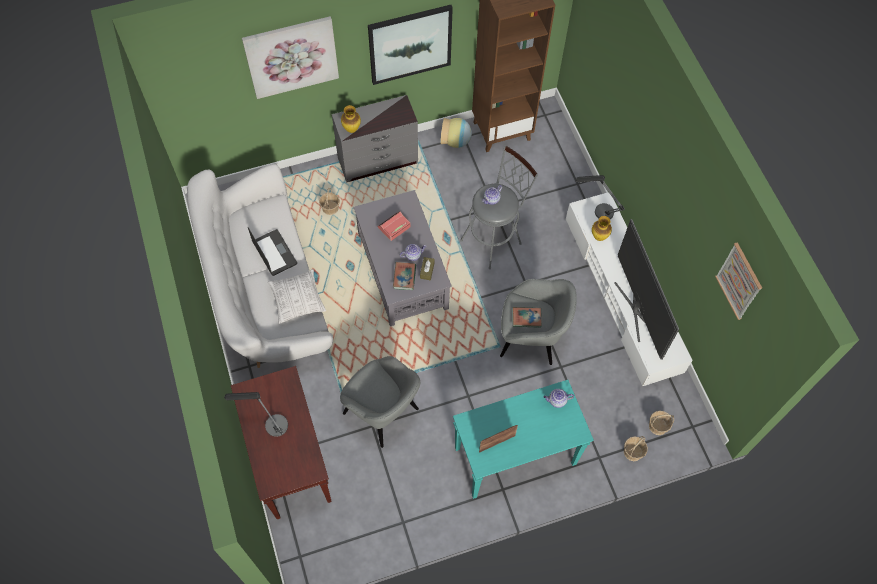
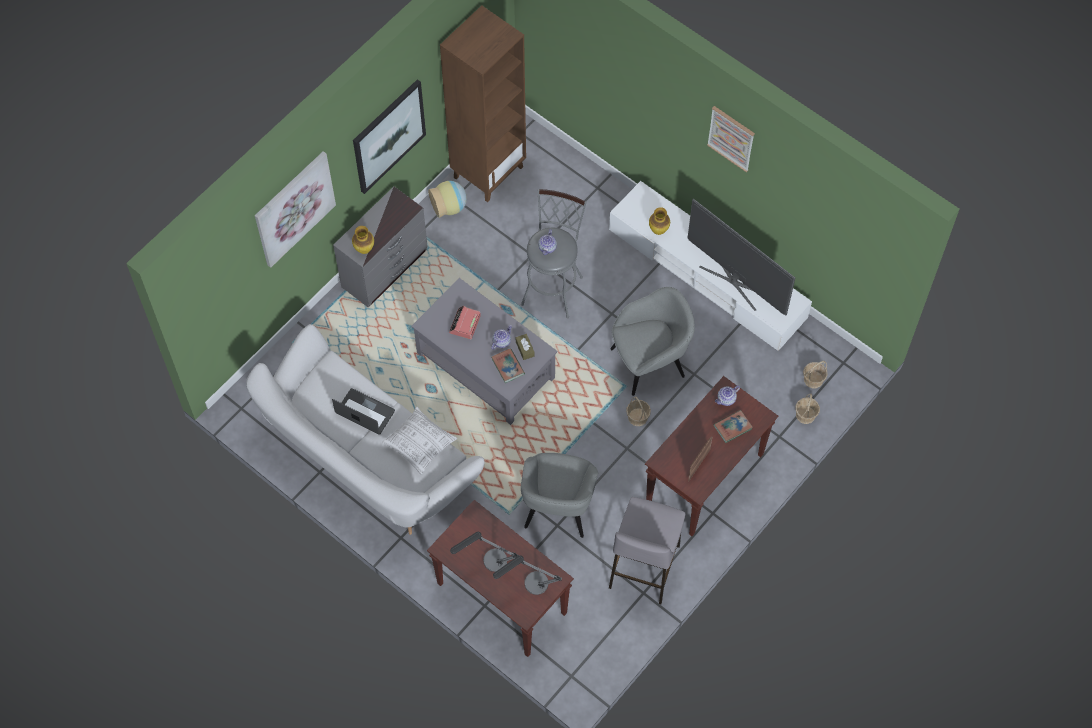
camera: 30 degrees left, 0 degrees up
(330, 208) = (370, 342): basket -> basket (637, 417)
(382, 412) = (558, 508): grey armchair -> grey armchair turned 90 degrees clockwise
(417, 501) = (644, 567): none -> grey stool
(514, 457) = (704, 479): turquoise console table -> brown console table
(526, 318) = (645, 343): book -> book (732, 427)
(598, 212) = (642, 206): table lamp -> table lamp (529, 586)
(739, 281) = (831, 208): picture -> picture (731, 138)

